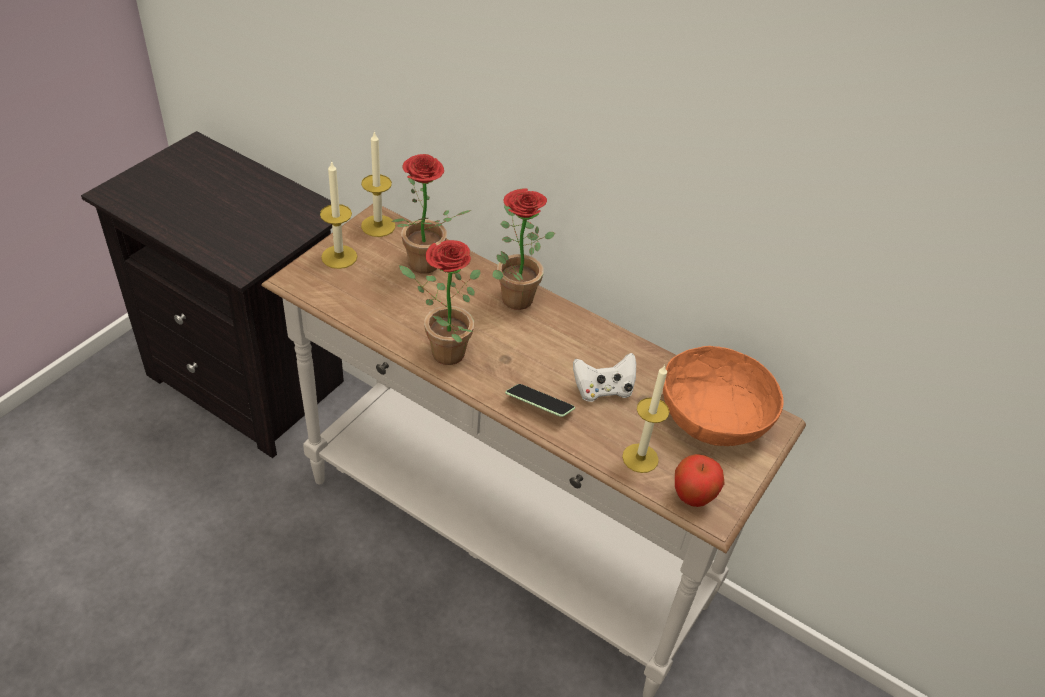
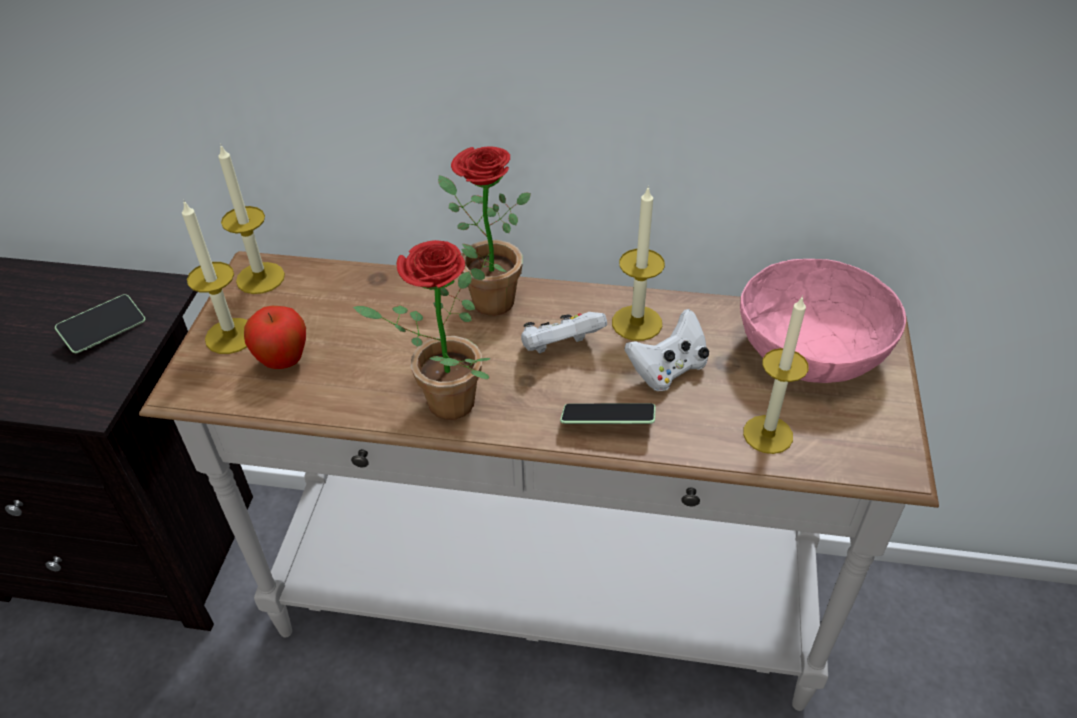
camera: 20 degrees left, 0 degrees up
(273, 225) = (105, 331): none -> phone
(423, 268) = (352, 308): potted plant -> none
(540, 347) = (560, 348): none -> white game controller
(604, 351) = (637, 323): none -> candle
(692, 498) = (859, 456): apple -> apple (283, 362)
(712, 418) = (810, 350): orange bowl -> pink bowl

